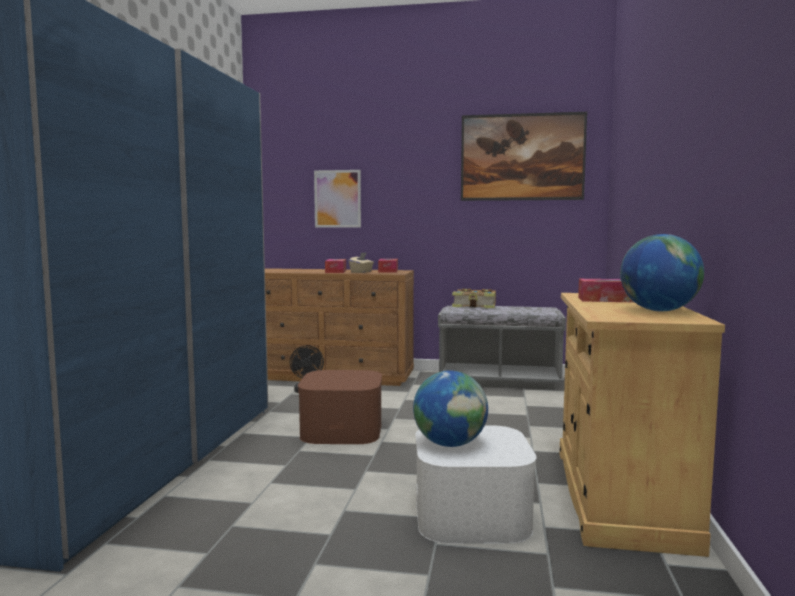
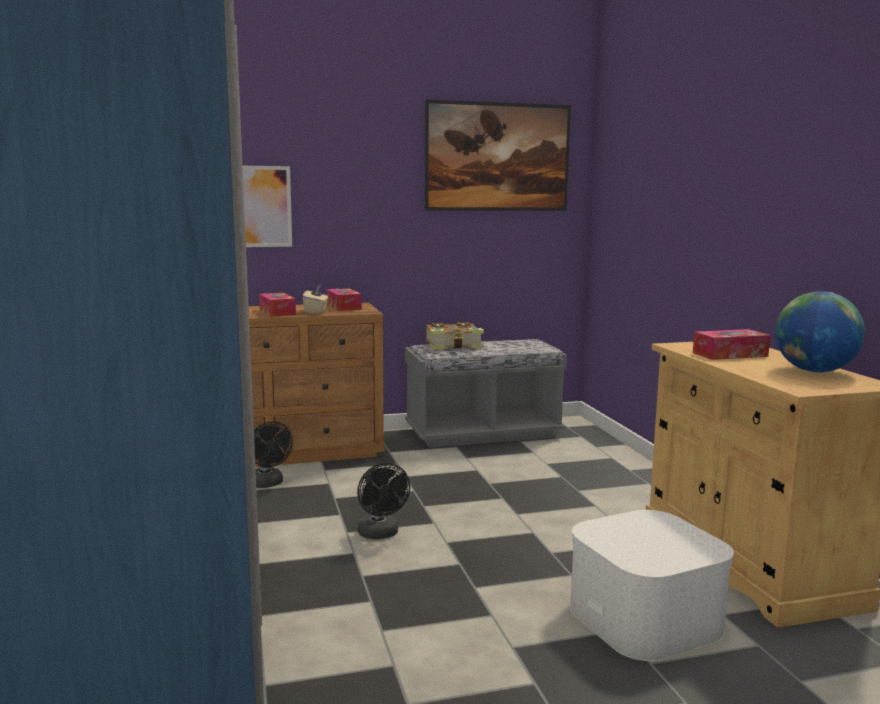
camera: 25 degrees left, 5 degrees up
(342, 430) = (380, 534): brown storage box -> black fan
(450, 444) = (631, 545): globe -> none

